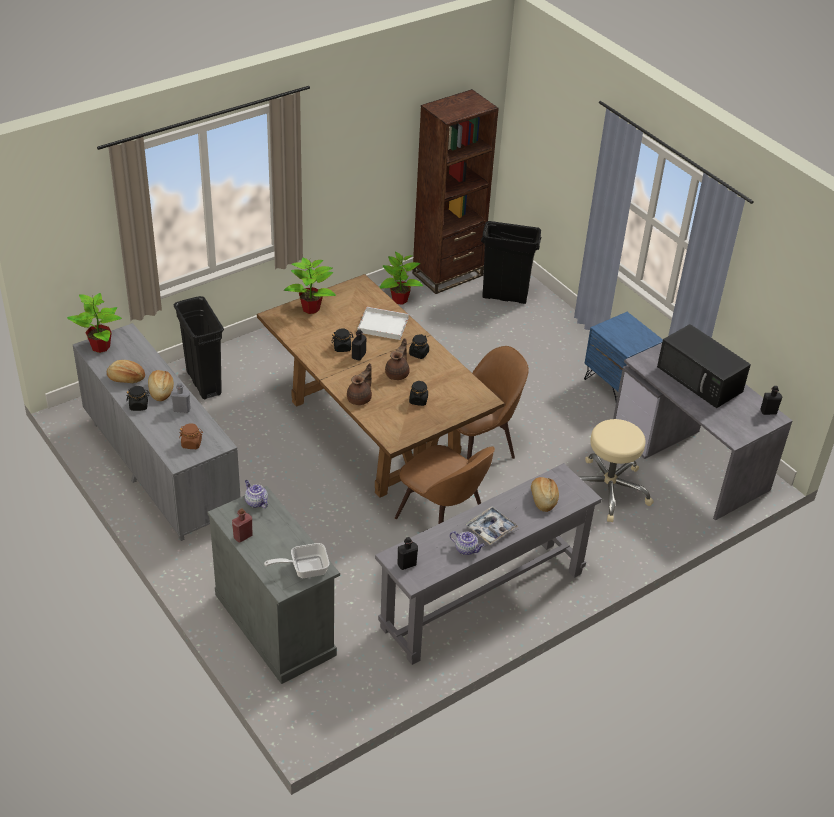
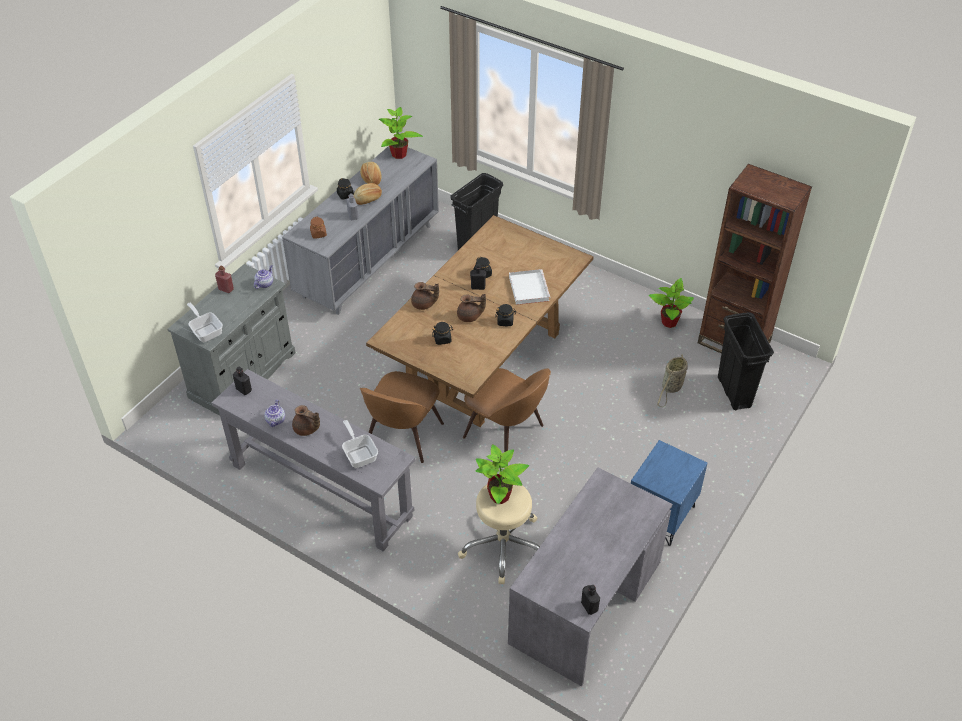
camera: 70 degrees right, 5 degrees up
(311, 308) = (521, 241): potted plant -> potted plant (500, 496)
(480, 328) = (671, 388): none -> basket
(491, 529) = (306, 429): tray -> brown teapot
(543, 499) = (359, 454): bread -> frying pan
(701, 379) = (606, 536): black microwave -> none

